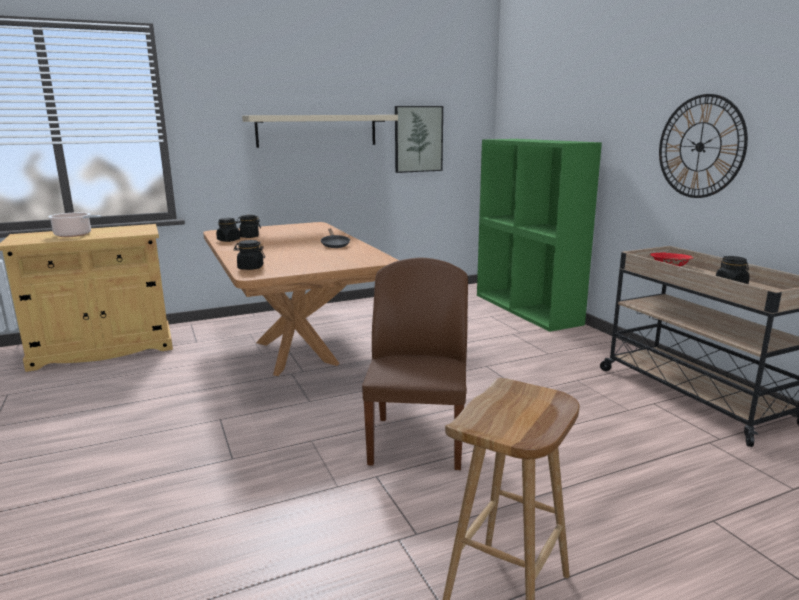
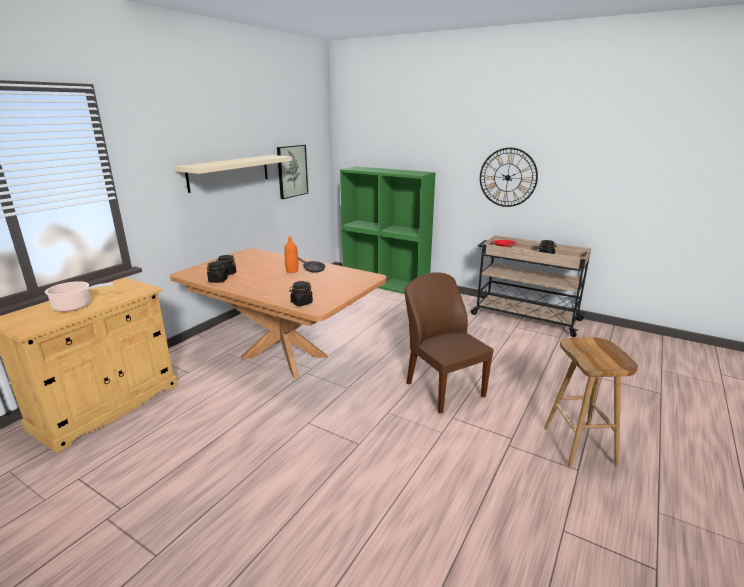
camera: 35 degrees left, 5 degrees up
(311, 243) = (292, 271): none -> orange bottle

